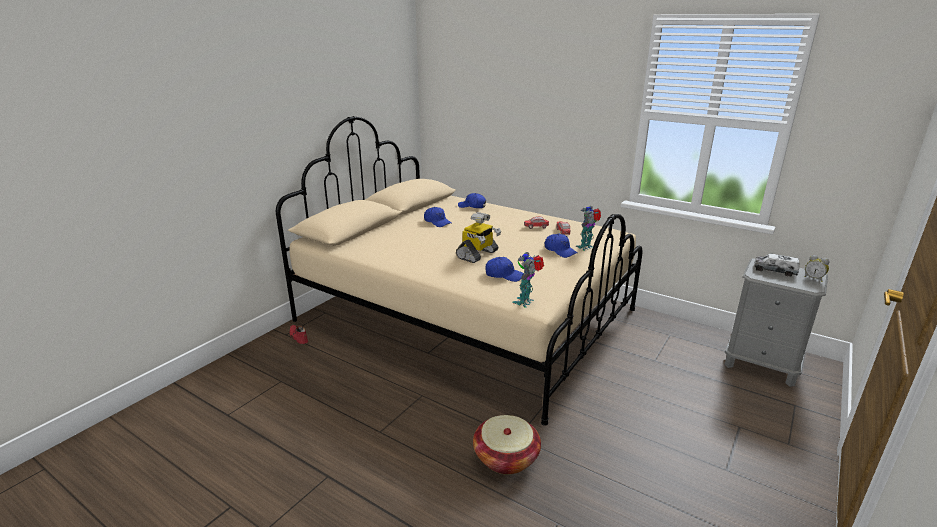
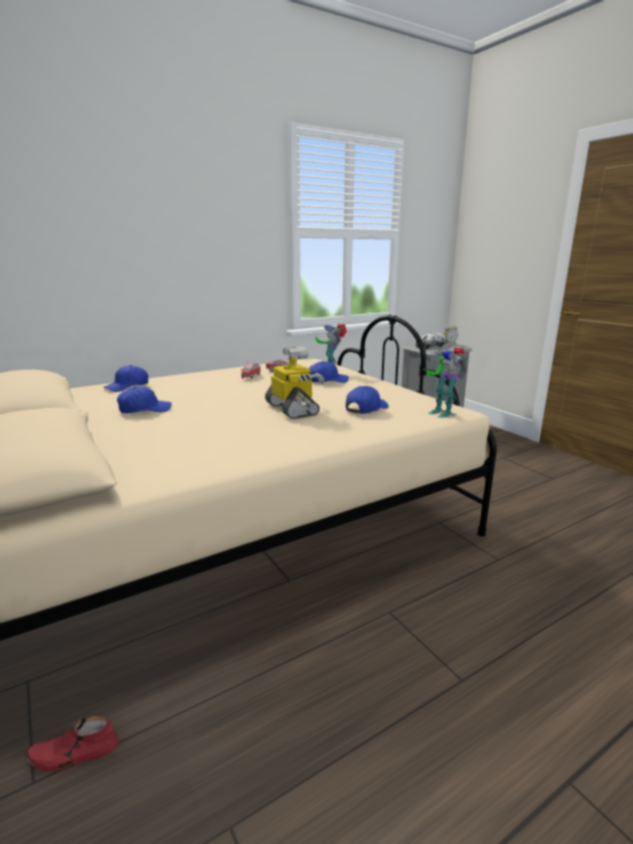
camera: 65 degrees left, 5 degrees down
(506, 457) = (532, 577): basket -> none

